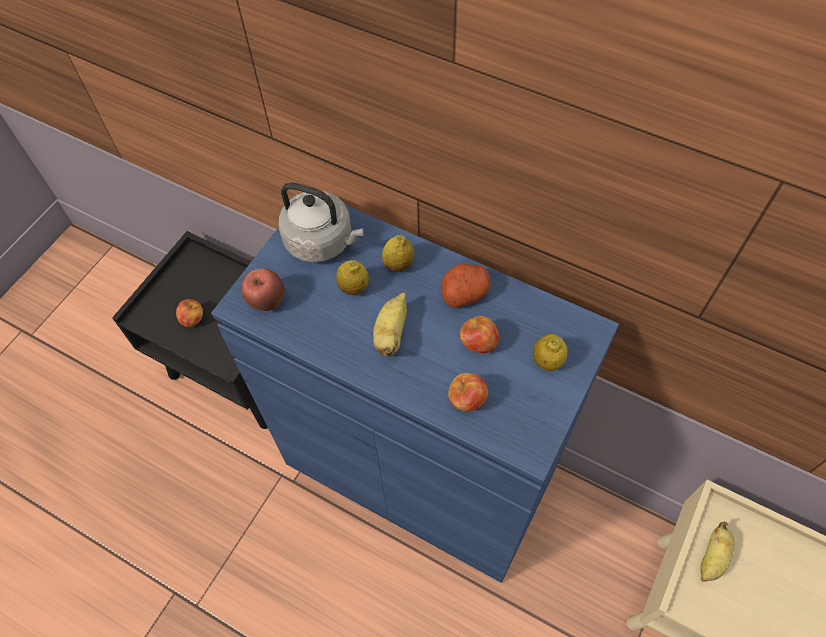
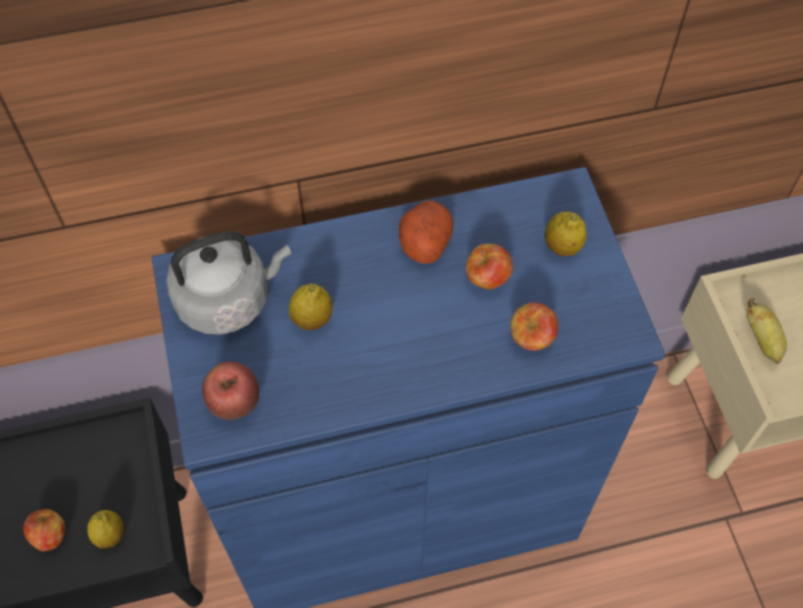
camera: 45 degrees left, 0 degrees up
(391, 333) = (397, 334): banana -> none
(398, 264) = (333, 263): lemon -> lemon (110, 535)

